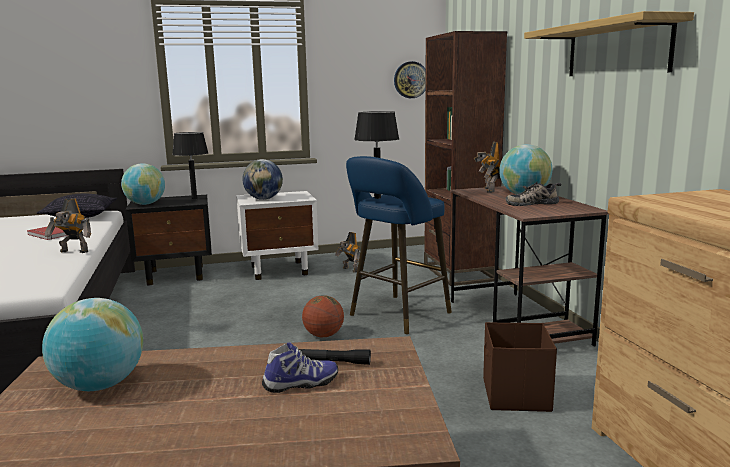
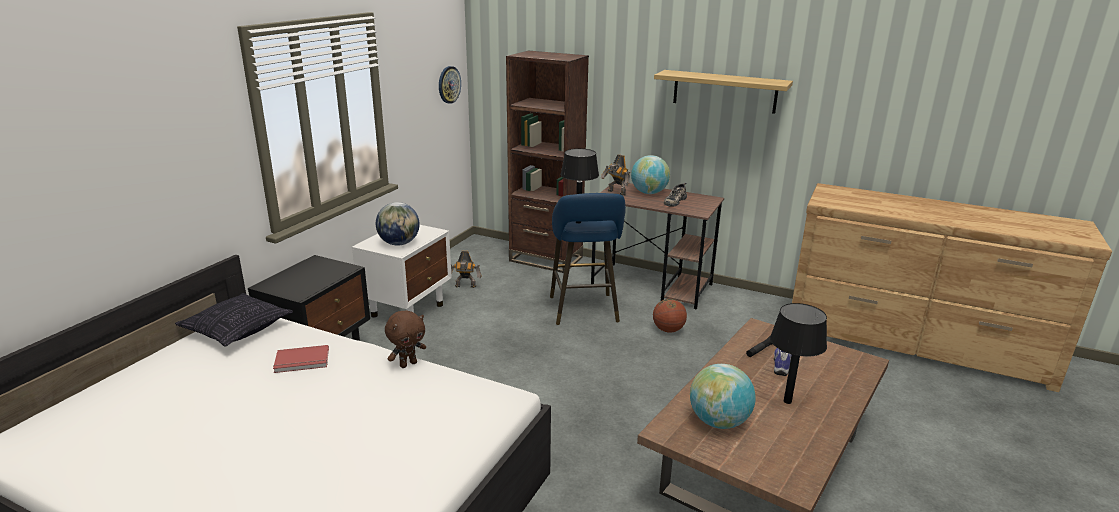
camera: 50 degrees left, 10 degrees up
(73, 252) = (408, 364): toy robot -> brown plush toy
(145, 204) = (297, 289): globe -> none
(194, 199) = (325, 265): black table lamp -> black table lamp (787, 401)
(323, 335) = (577, 347): basketball -> basketball (668, 330)
(515, 395) = (736, 332): brown storage box -> none

